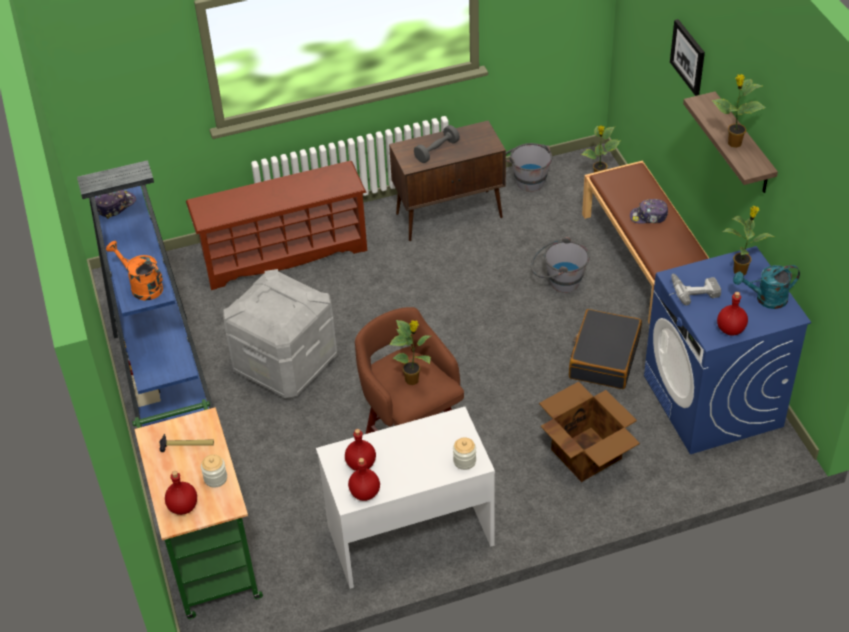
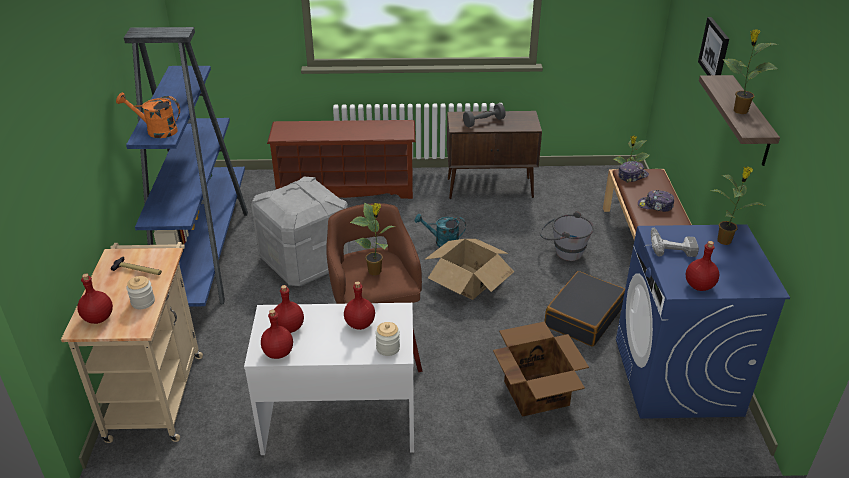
camera: 15 degrees right, 10 degrees down
(115, 205) = (179, 79): cap -> cap (632, 175)
(142, 286) = (156, 131): orange watering can -> orange watering can turned 45 degrees counterclockwise
(208, 553) = (157, 390): green cart -> beige cart
(426, 442) = (359, 324): none -> red bottle
(472, 344) = (468, 281): none -> cardboard box
(527, 179) = (565, 176): grey bucket -> none
(766, 299) = (745, 268): turquoise watering can -> turquoise watering can (442, 242)

